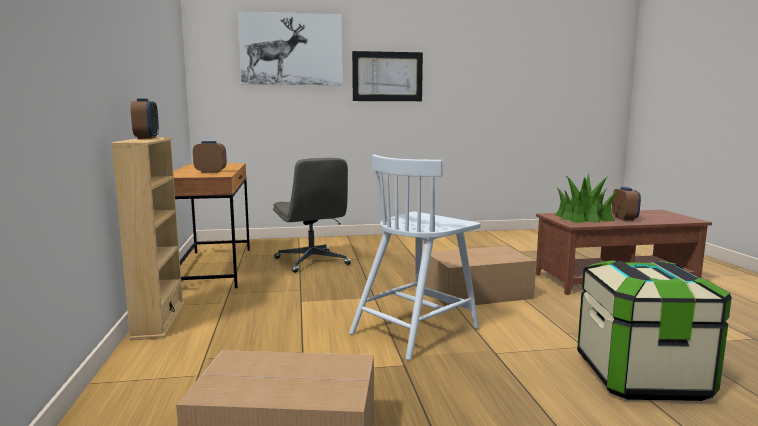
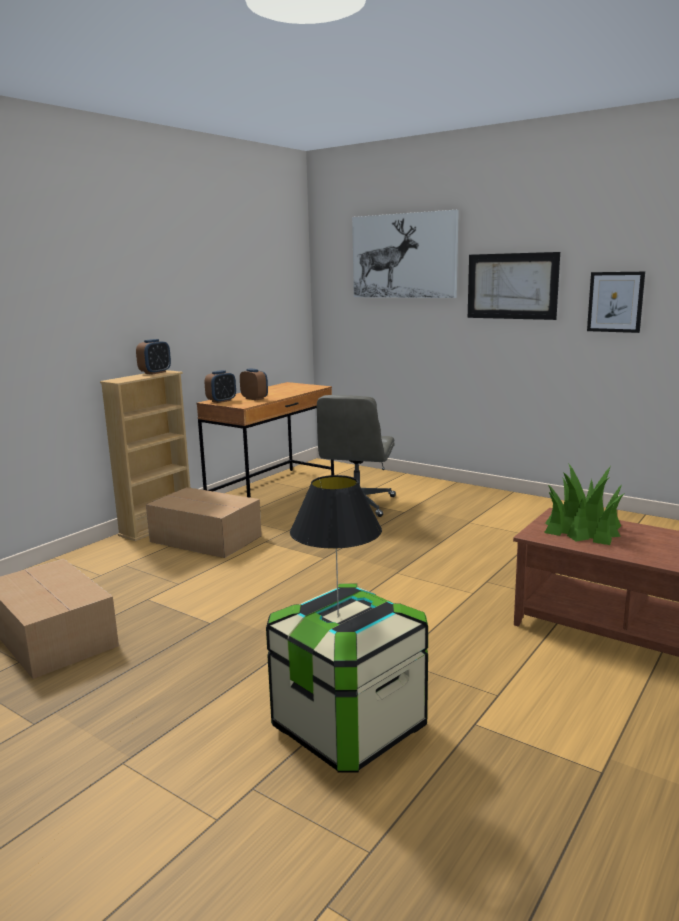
camera: 45 degrees right, 5 degrees up
(416, 329) = (284, 599): white chair -> none
(460, 88) = (615, 302): none -> picture
(476, 293) = (421, 586): cardboard box -> cardboard box (205, 538)
(624, 218) = (639, 546): alarm clock -> alarm clock (221, 401)
(662, 276) = (338, 617): none -> black table lamp

